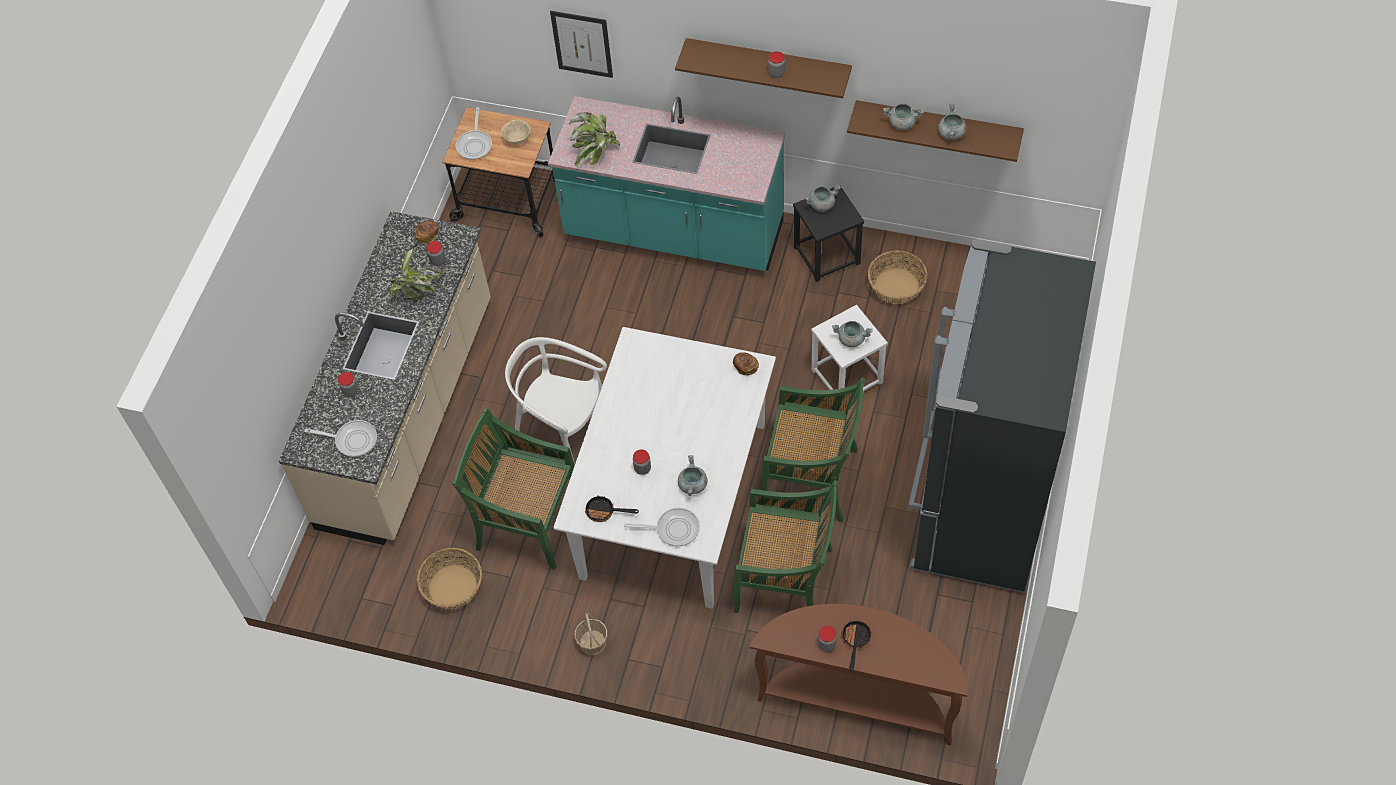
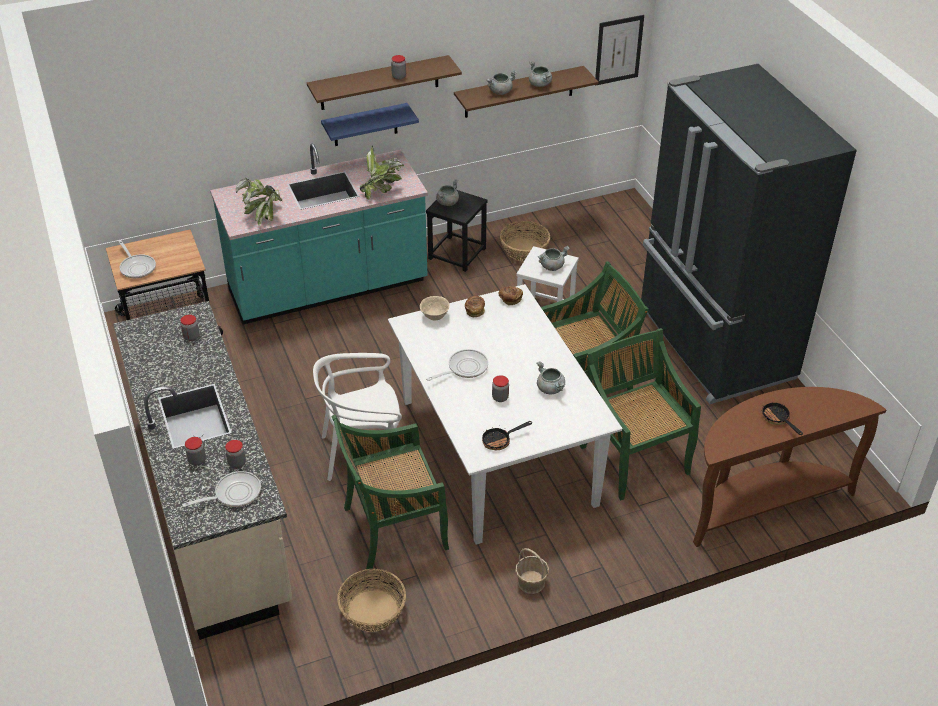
camera: 40 degrees left, 15 degrees down
(417, 292) = (193, 365): potted plant -> potted plant (382, 190)
(427, 235) = (165, 324): bread -> bread (475, 310)
(517, 140) = (172, 250): beige bowl -> beige bowl (434, 317)
(582, 44) = (211, 128): picture -> picture (618, 50)
(673, 529) = (566, 423): frying pan -> frying pan (464, 368)
(749, 95) = (365, 125): none -> blue shelf
(785, 580) = (633, 458): green chair -> green chair turned 90 degrees counterclockwise
(827, 644) = (761, 432): jar -> jar (237, 463)

